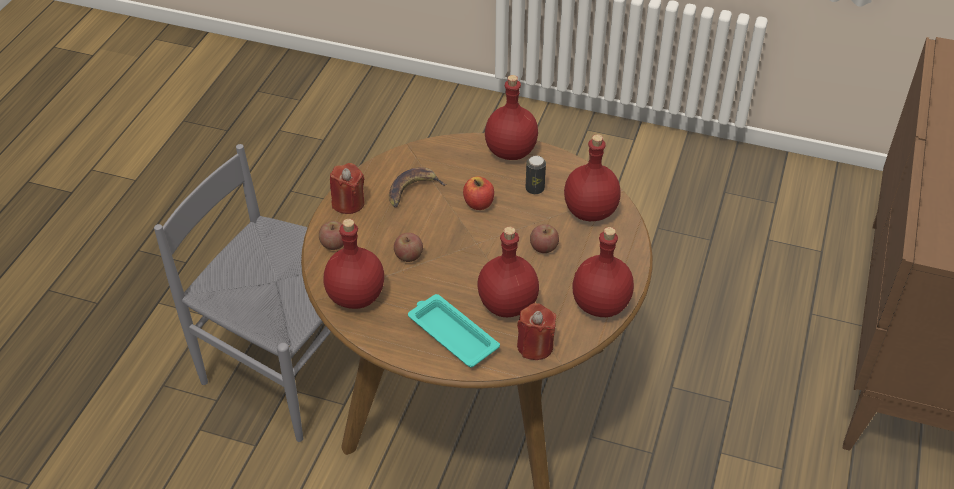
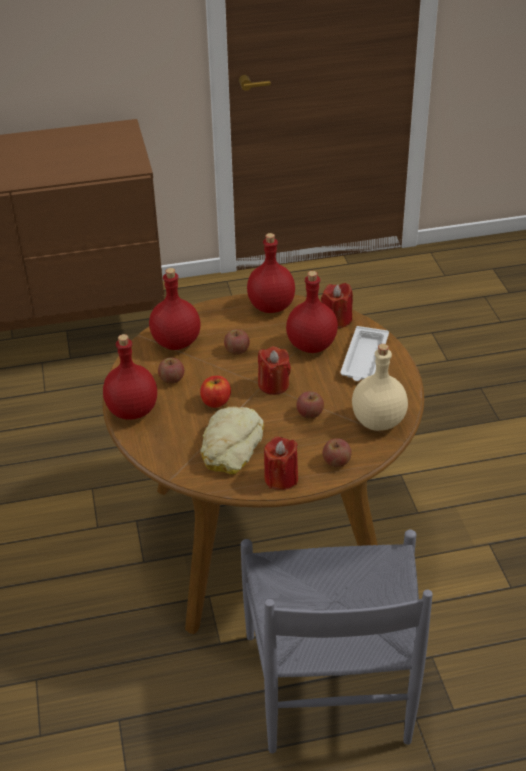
camera: 120 degrees left, 5 degrees down
(357, 297) = (378, 420): red bottle -> beige bottle
(413, 190) = (230, 446): banana -> bread
(451, 334) = (364, 359): turquoise tray -> white tray
(469, 250) = (273, 385): none -> red candle
(534, 189) = (172, 379): can -> apple

